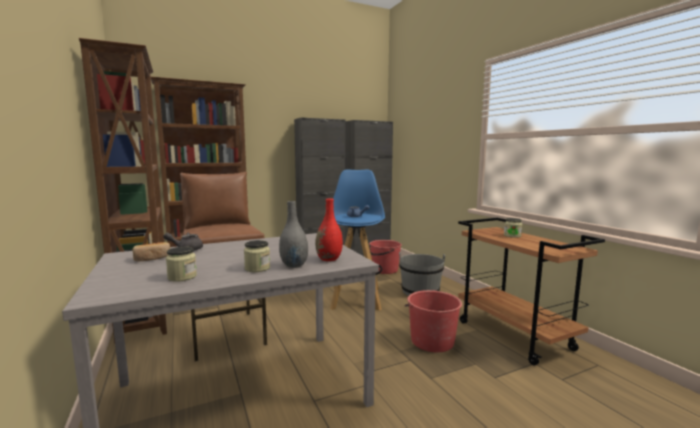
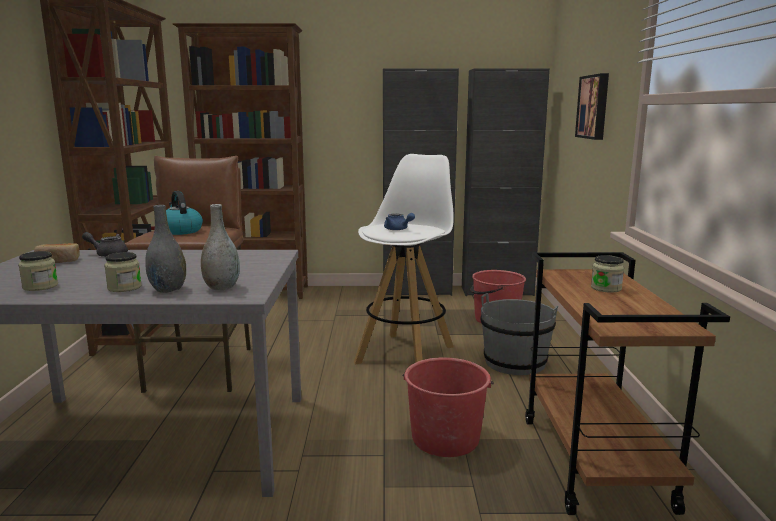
camera: 25 degrees right, 5 degrees up
(219, 228) = (180, 231): none -> kettle
(329, 259) = (222, 287): red vase -> grey vase
(356, 298) = (406, 354): blue stool -> white stool
(436, 142) = (594, 107): none -> picture

